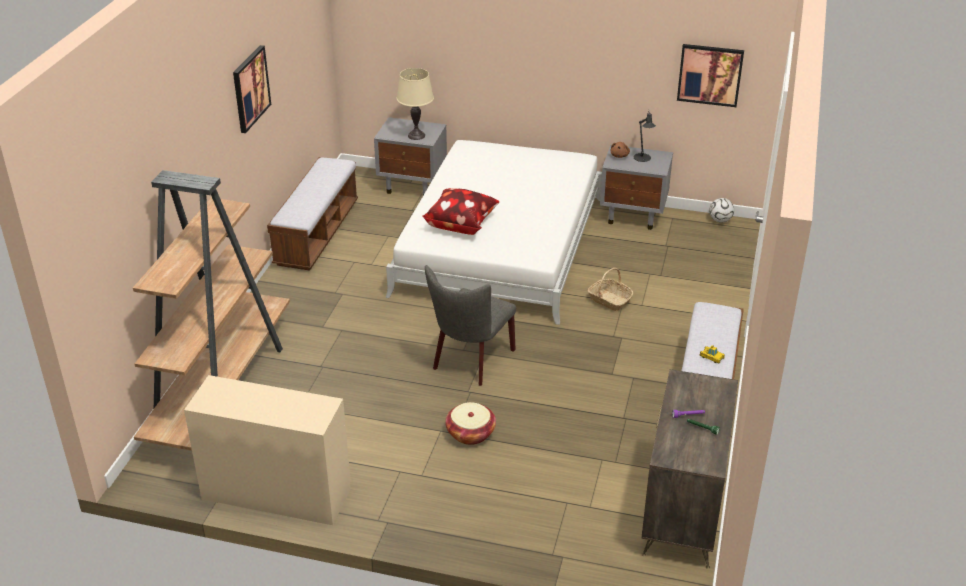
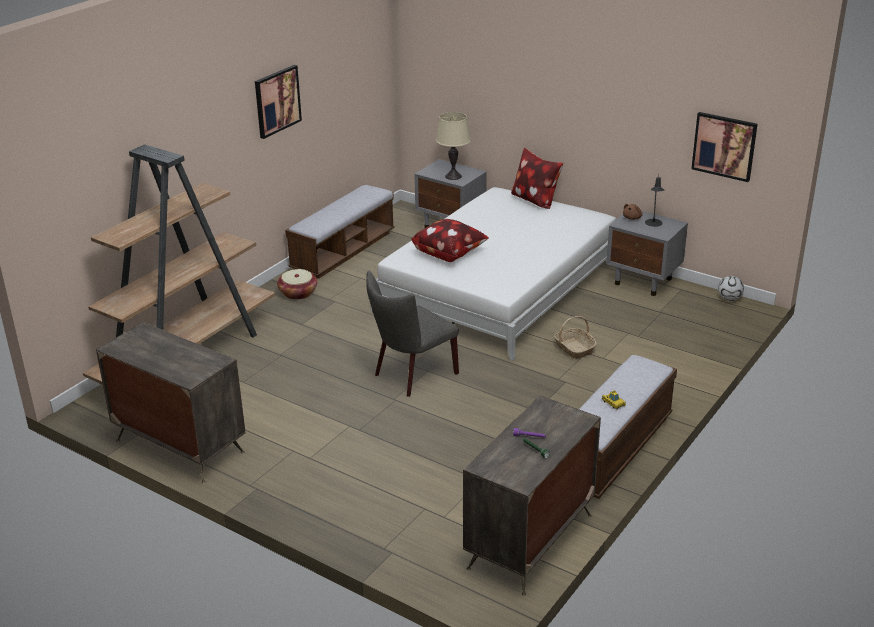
camera: 20 degrees right, 5 degrees down
(276, 493) = (179, 445): beige desk -> dresser
(470, 433) = (374, 433): basket -> basket (298, 293)
(508, 149) = (535, 200): none -> pillow

